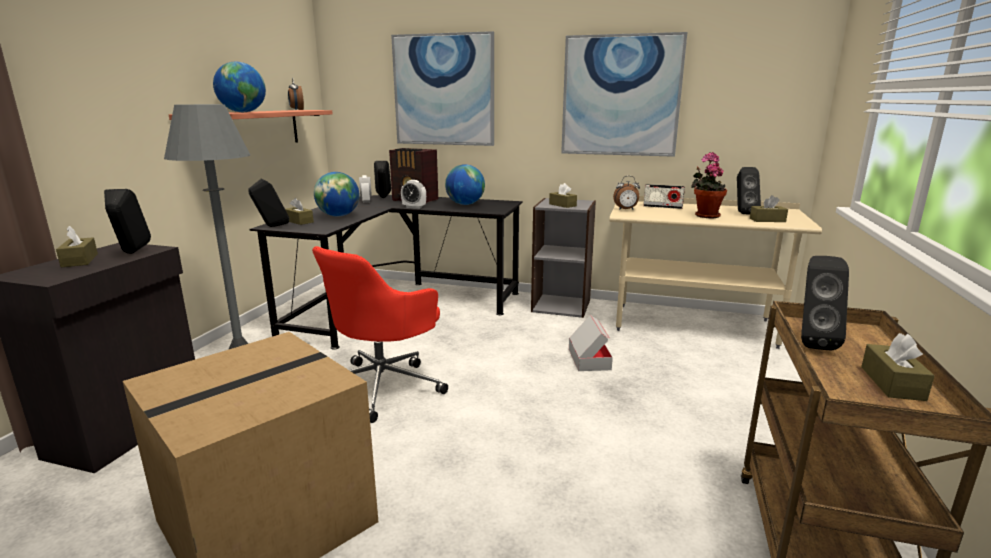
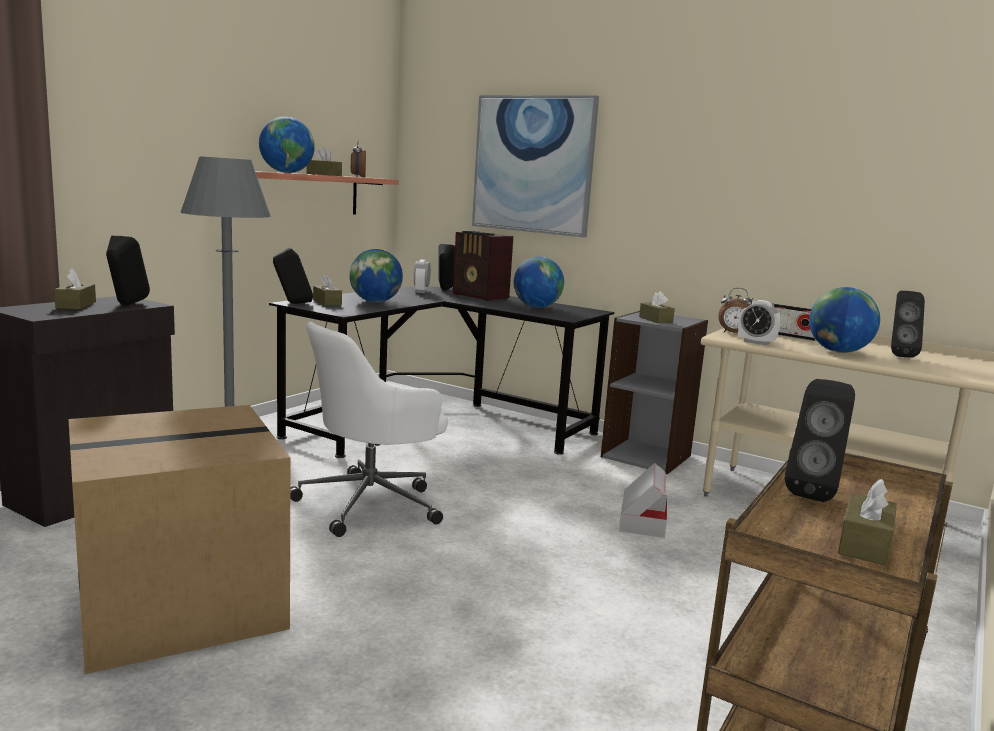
camera: 15 degrees right, 5 degrees down
(383, 386) = (371, 503): red office chair -> white office chair
(414, 207) = (471, 303): alarm clock -> alarm clock (756, 342)
(620, 96) = (752, 185): picture -> none
(705, 215) = (838, 351): potted plant -> globe
(767, 220) = (924, 367): brown tissue box -> brown tissue box (324, 175)

